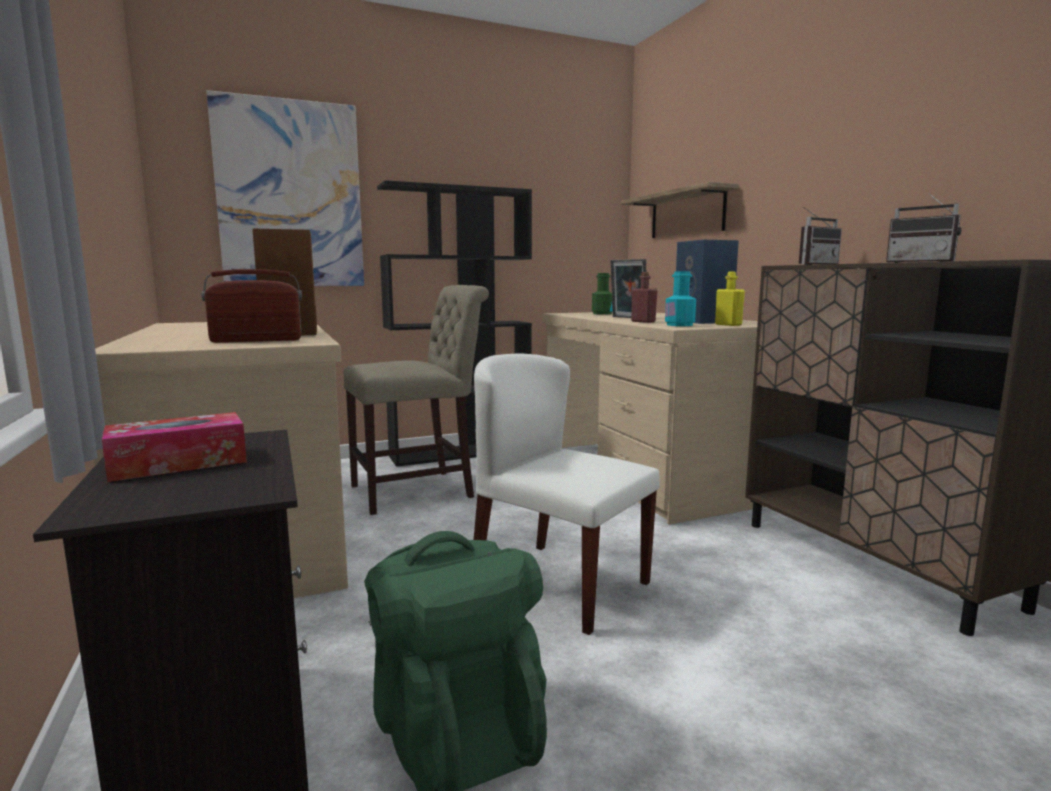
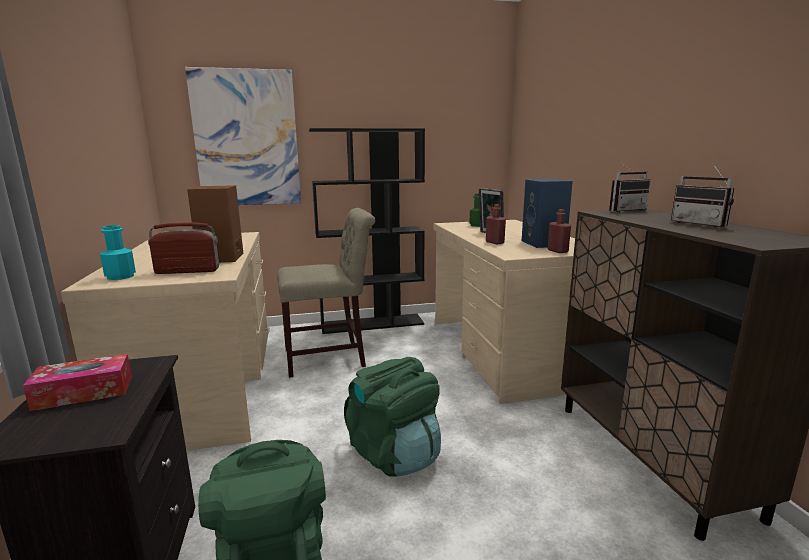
camera: 10 degrees right, 5 degrees up
(558, 584) = (394, 453): white chair -> green backpack
(679, 325) = (517, 250): turquoise bottle -> turquoise bottle (120, 276)
(687, 214) = (548, 147): shelf -> none
(728, 325) = (557, 251): yellow bottle -> red bottle

